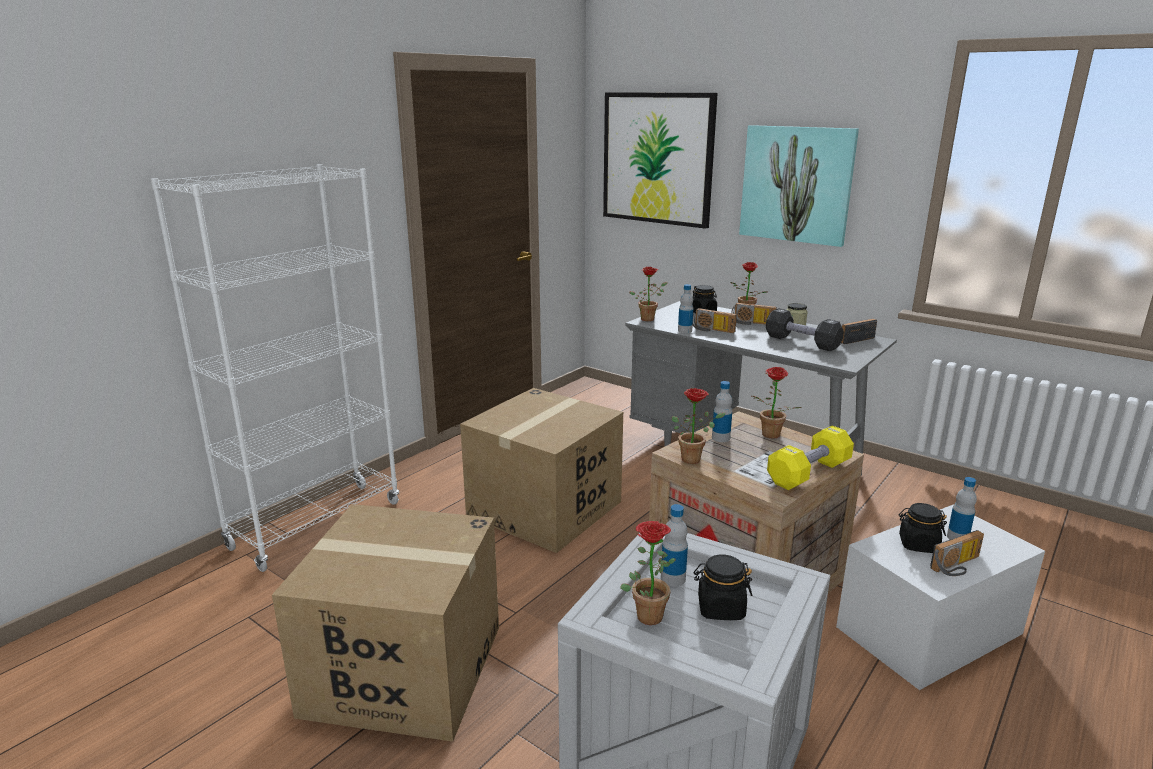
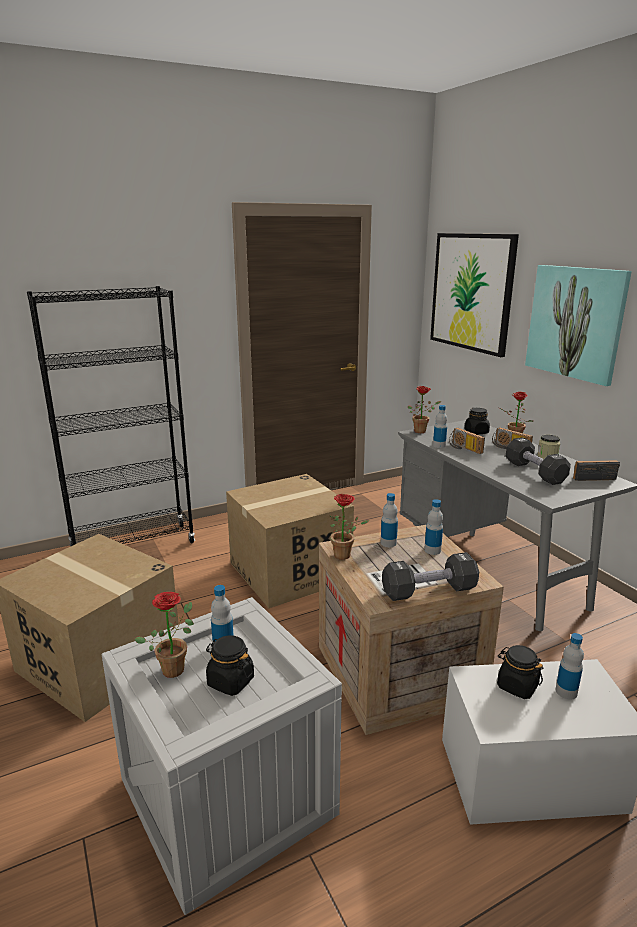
camera: 25 degrees right, 0 degrees up
(316, 525) = (133, 546): white bookcase -> black bookcase
(768, 436) = (432, 550): potted plant -> bottle
(808, 473) = (429, 591): yellow dumbbell -> black dumbbell
(958, 566) = (536, 719): radio -> none

